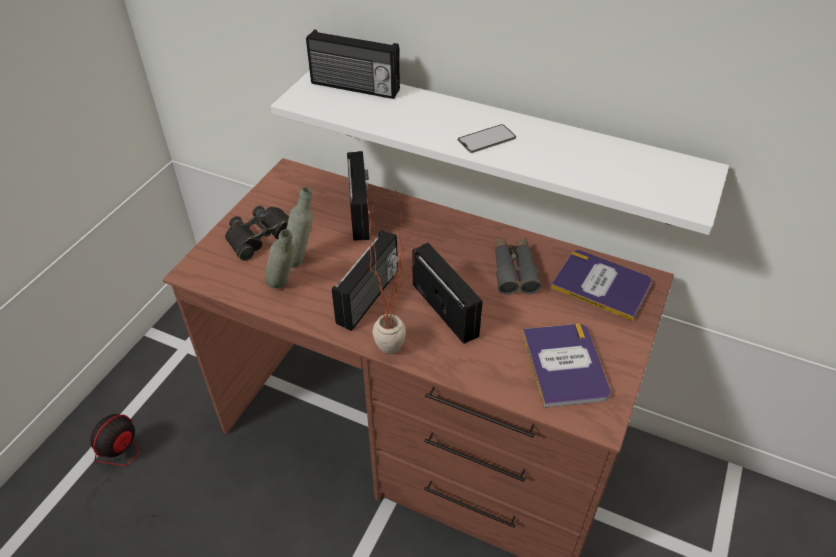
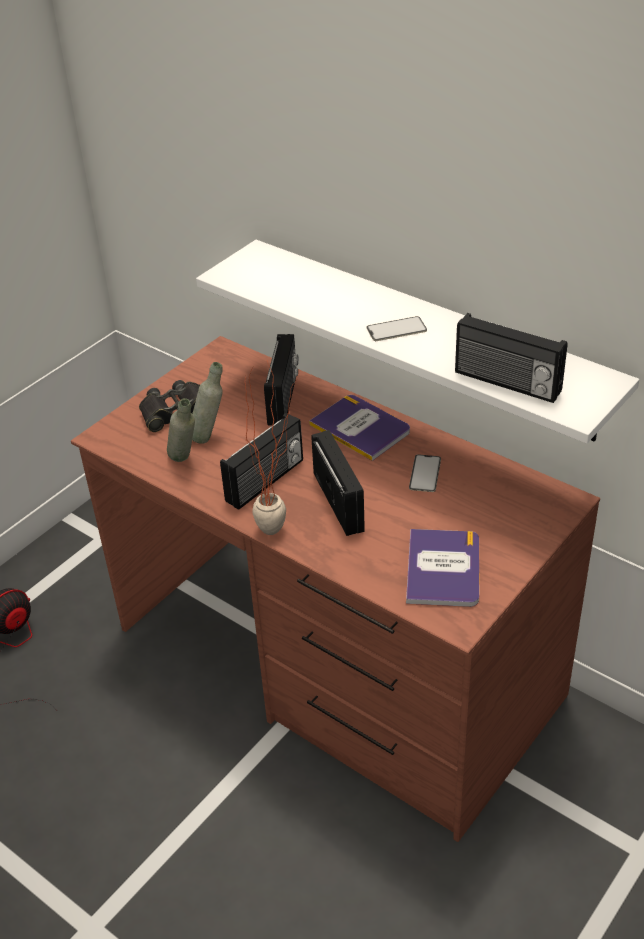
camera: 15 degrees right, 5 degrees down
(354, 87) = (284, 267): radio -> radio (506, 383)
(514, 270) = (425, 473): grey binoculars -> phone
(602, 285) = (514, 498): book -> book (361, 428)

